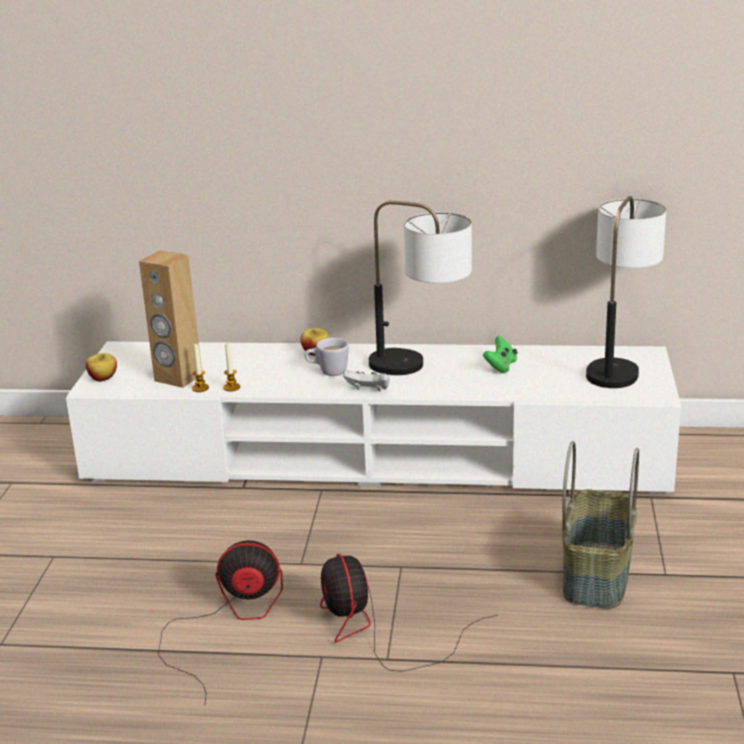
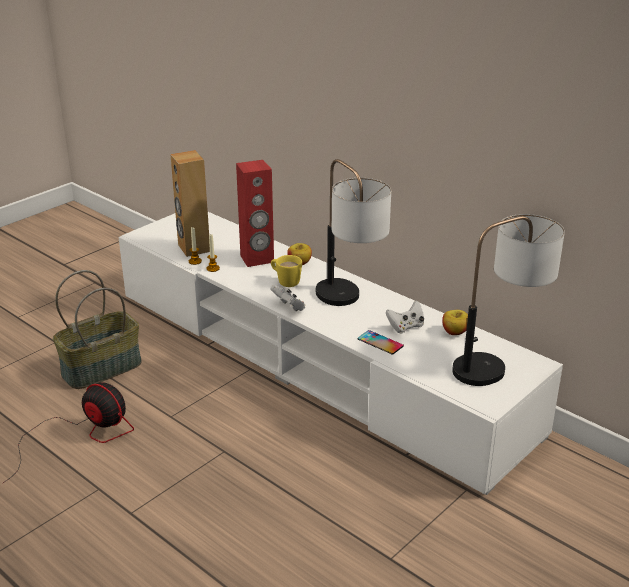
camera: 35 degrees right, 5 degrees up
(103, 378) = (154, 231): apple -> apple (454, 332)
(265, 364) = (257, 259): none -> red speaker
(327, 372) = (285, 281): white mug -> yellow mug
(376, 631) = (149, 489): fan -> none
(498, 386) = (380, 342): none -> phone
(501, 367) = (406, 327): green game controller -> white game controller
(595, 574) = (339, 529): basket -> basket (102, 368)

